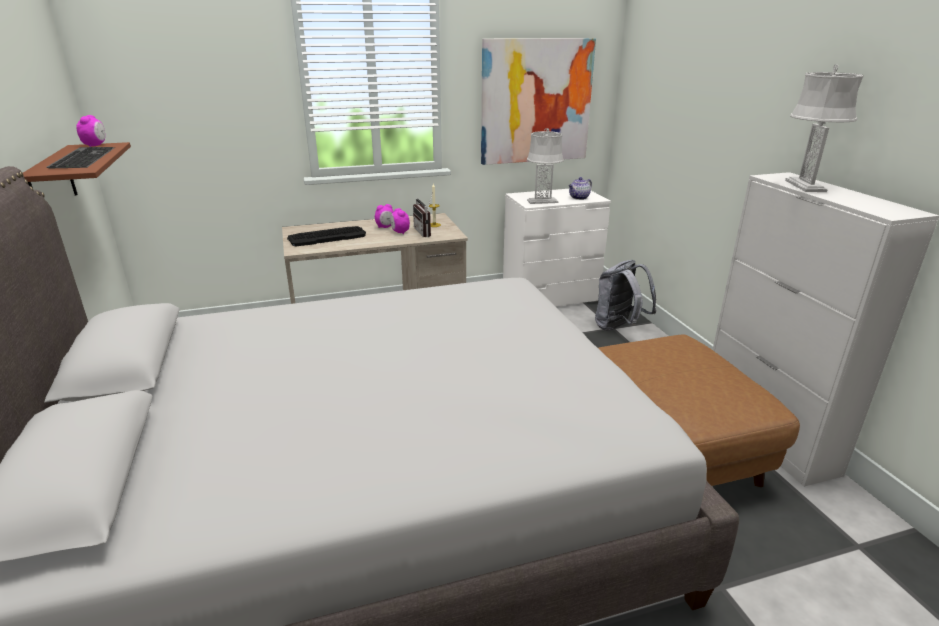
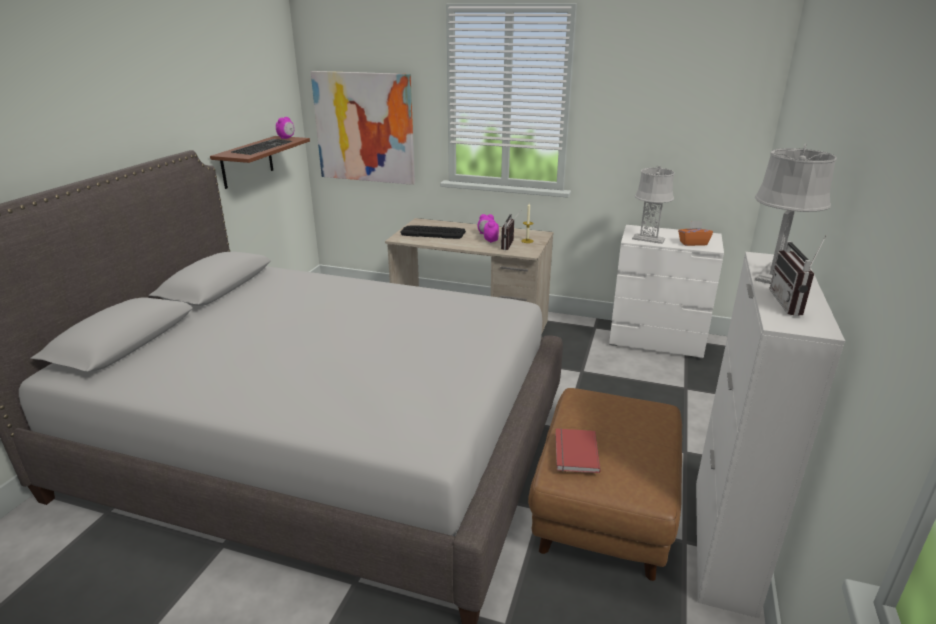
camera: 35 degrees right, 0 degrees up
(536, 102) = (670, 136): picture -> picture (364, 128)
(579, 198) = (693, 243): teapot -> orange tissue box
(619, 327) = (693, 390): grey backpack -> none
(683, 398) = (574, 452): none -> red book
(862, 201) = (793, 304): none -> radio

